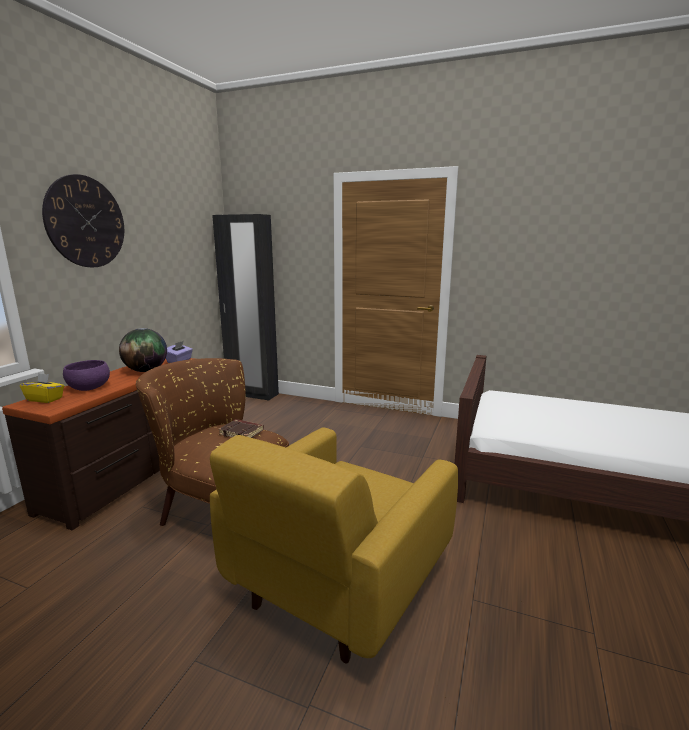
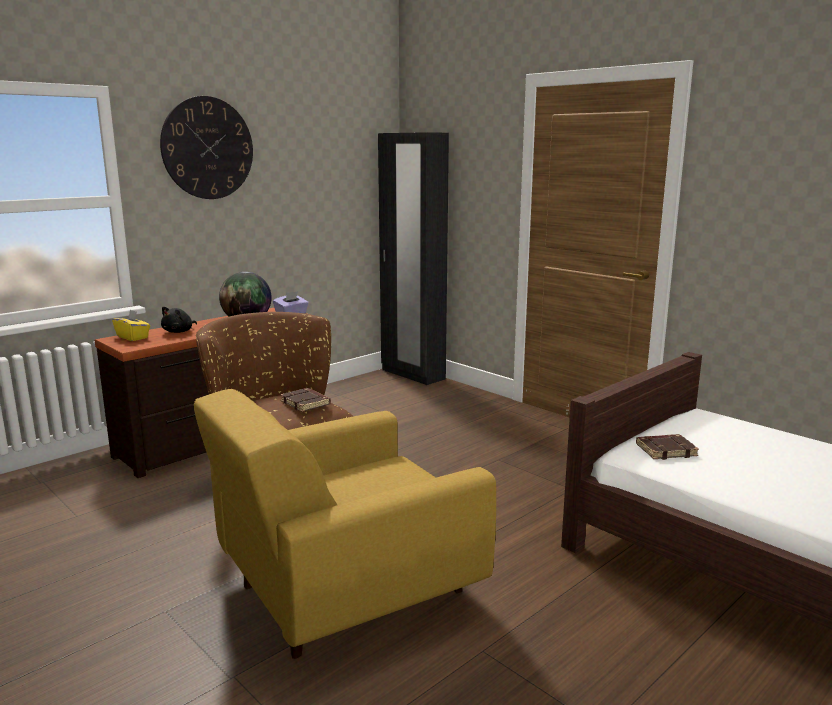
camera: 25 degrees right, 0 degrees up
(89, 387) = (179, 332): purple bowl -> black plush toy
(508, 421) = (666, 450): none -> brown book

